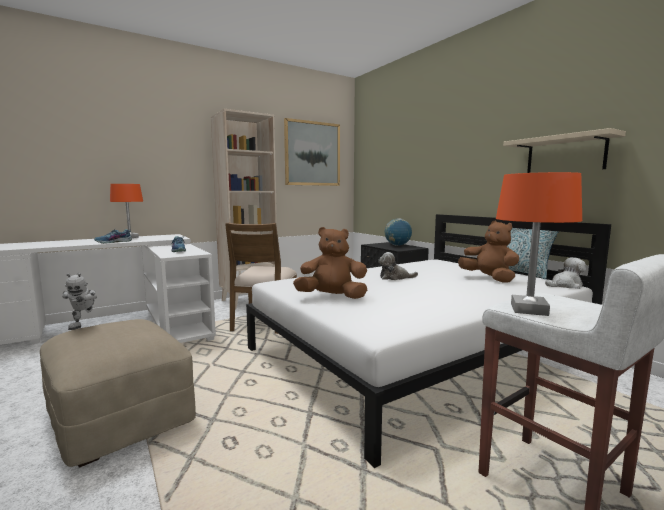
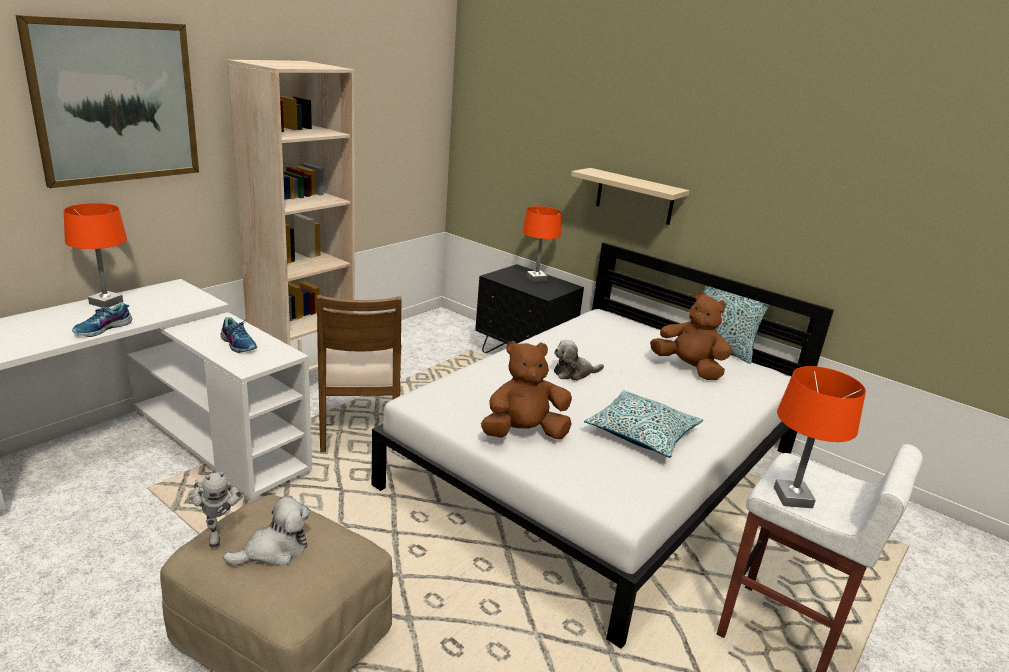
camera: 20 degrees left, 15 degrees up
(312, 154) = (390, 107): picture -> picture (116, 102)
(397, 245) = (536, 278): globe -> orange table lamp
(427, 301) = (642, 433): none -> pillow
(565, 154) = (794, 208): beige shelf -> beige shelf (634, 196)
(565, 285) = (775, 379): plush toy -> plush toy (274, 550)

